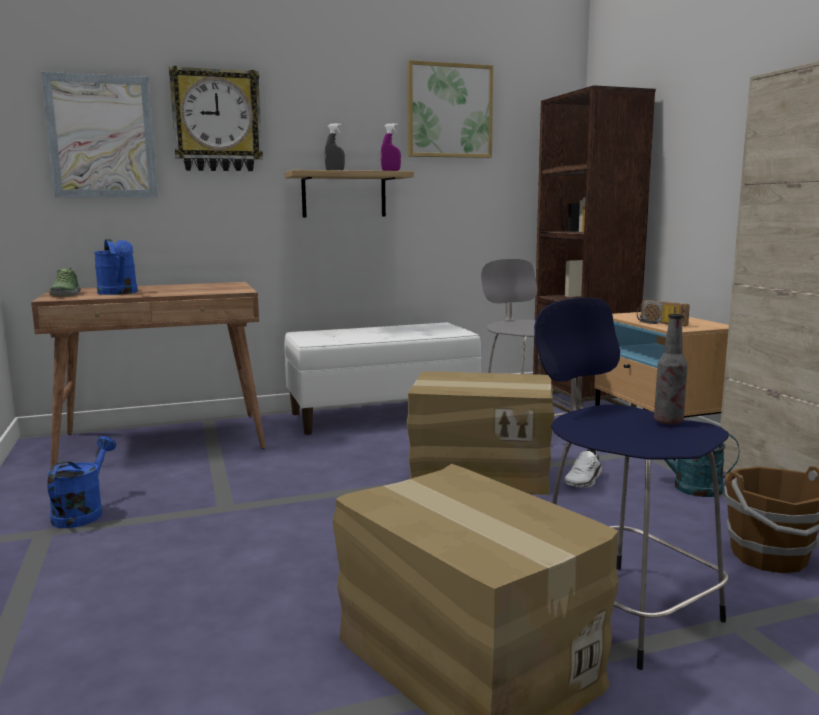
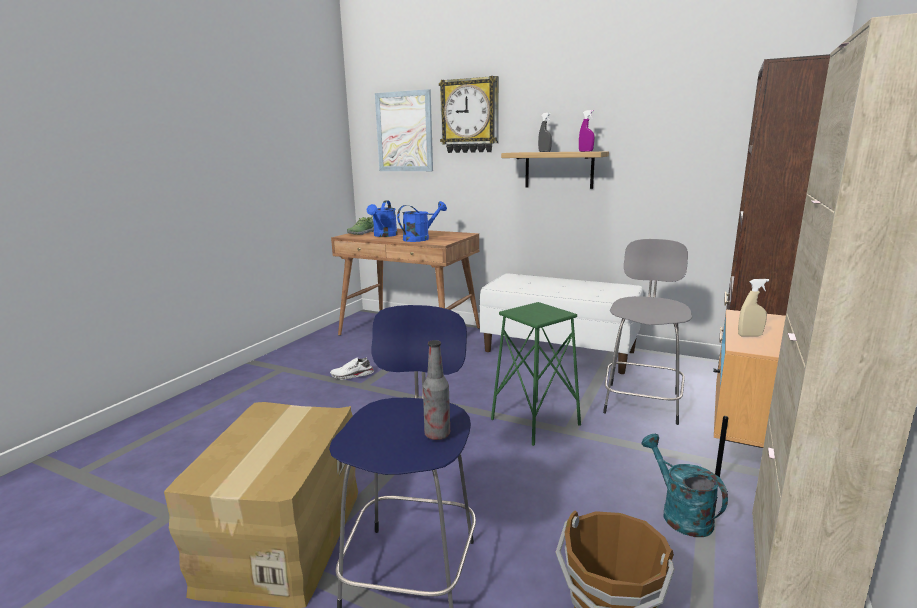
camera: 45 degrees right, 5 degrees up
(82, 513) = (310, 363): blue watering can -> blue watering can (420, 238)
(449, 111) = (663, 91): picture -> none
(481, 472) = (535, 422): cardboard box -> green stool
(584, 480) = (598, 463): white shoe -> white shoe (352, 376)
(660, 323) = (750, 335): radio -> beige spray bottle

